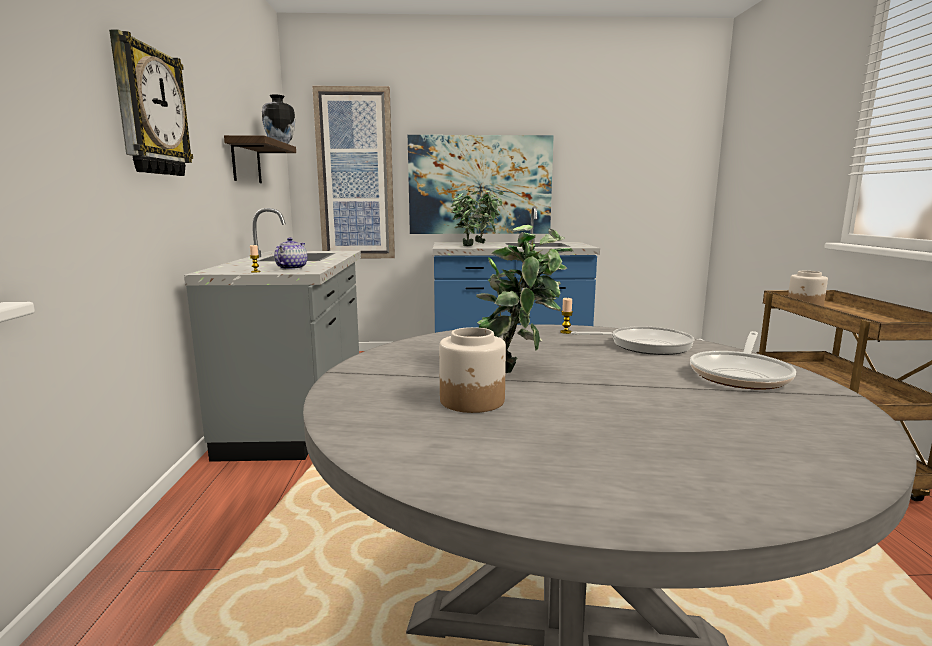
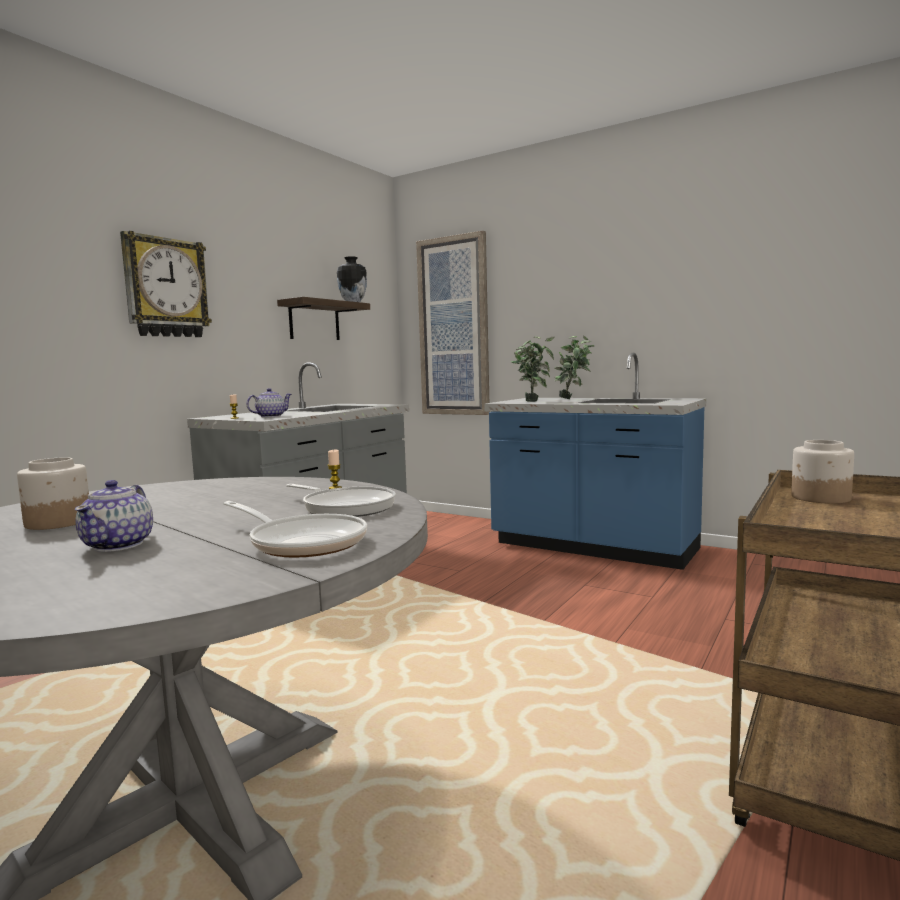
camera: 35 degrees right, 5 degrees down
(480, 185) = (580, 330): picture -> none
(520, 371) = (165, 510): potted plant -> none
(632, 405) = (119, 544): none -> teapot
(741, 375) = (303, 542): frying pan -> frying pan turned 120 degrees counterclockwise

